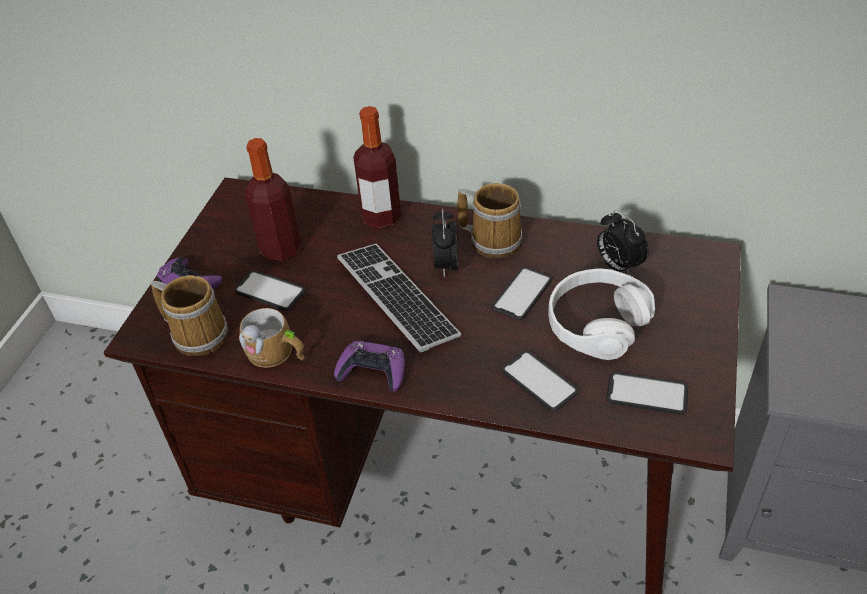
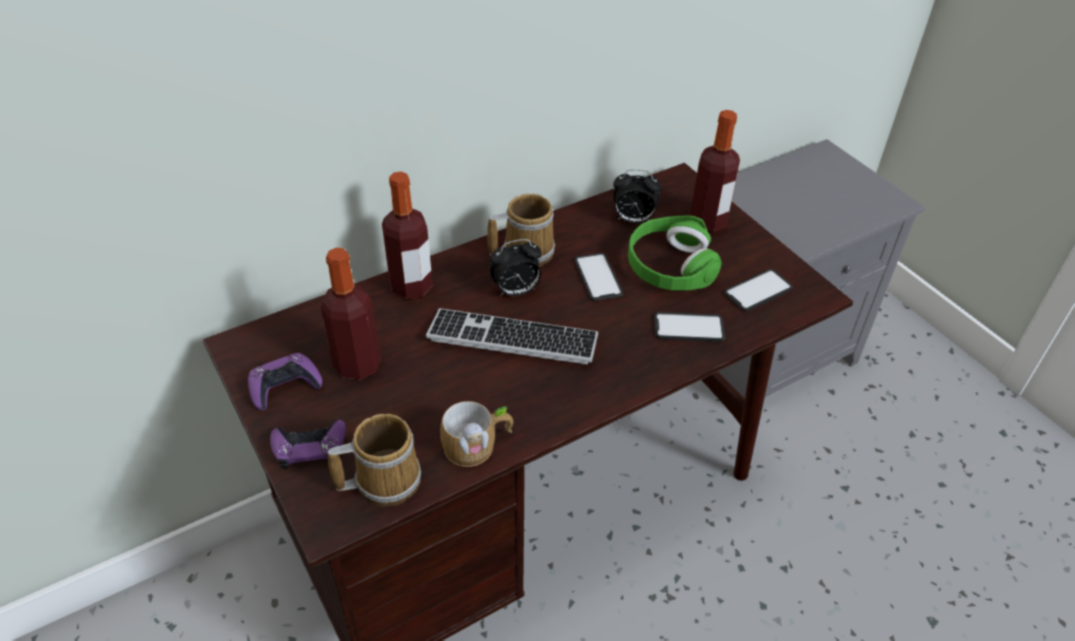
camera: 50 degrees left, 0 degrees up
(270, 291) = (398, 403): phone -> none
(372, 371) = (571, 402): purple game controller -> purple game controller (284, 386)
(446, 265) = (516, 291): alarm clock -> alarm clock turned 60 degrees counterclockwise
(597, 322) = (670, 265): white headphones -> green headphones
(688, 306) = (708, 221): none -> bottle

